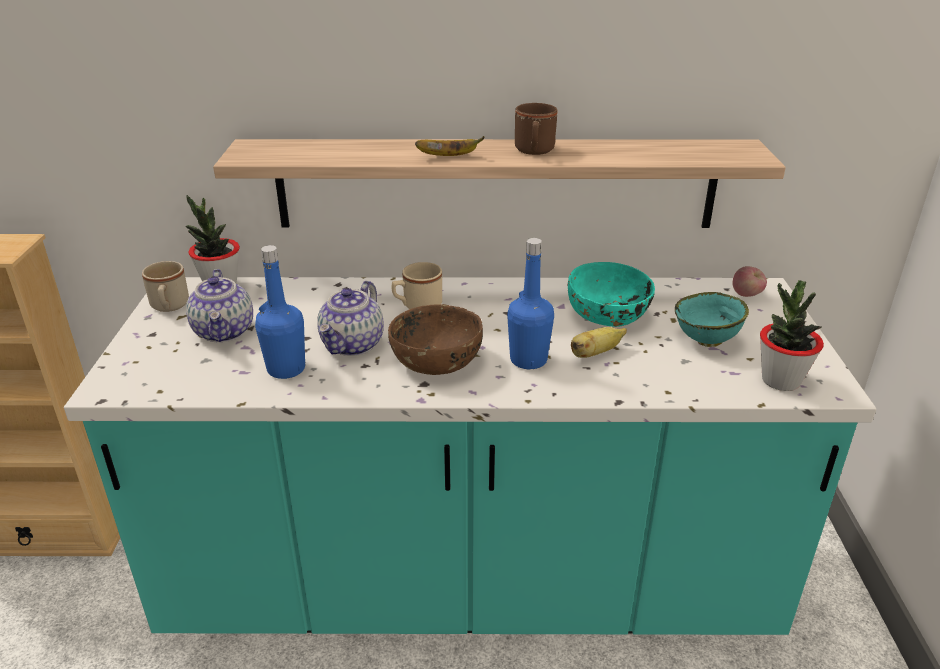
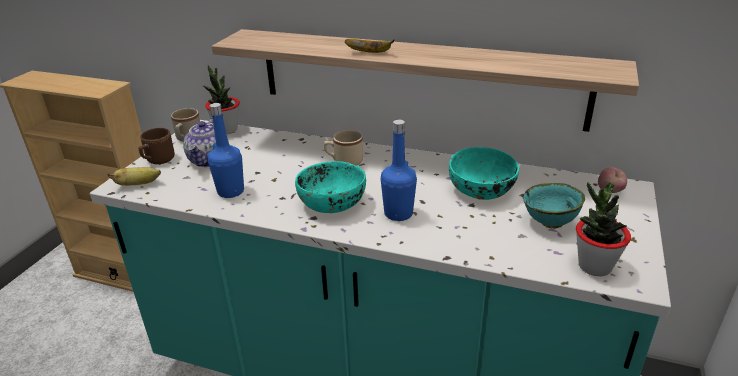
camera: 20 degrees right, 0 degrees up
(353, 345) = (283, 182): teapot -> none
(436, 360) = (332, 202): brown bowl -> turquoise bowl
(534, 151) = (436, 54): brown mug -> brown mug (158, 161)
(595, 353) = (452, 217): banana -> banana (139, 184)

